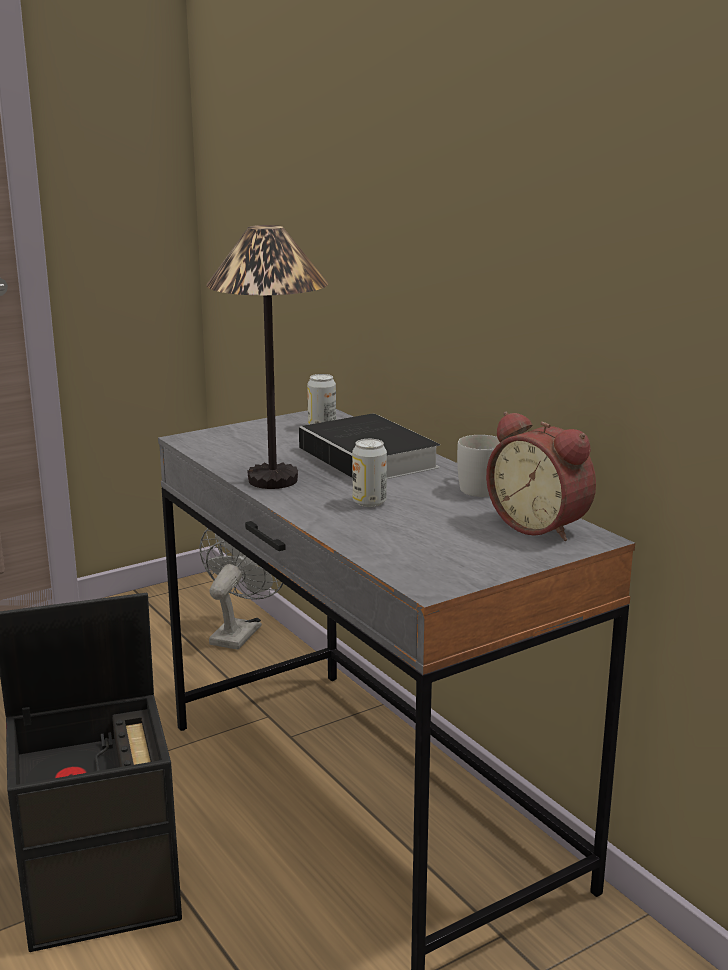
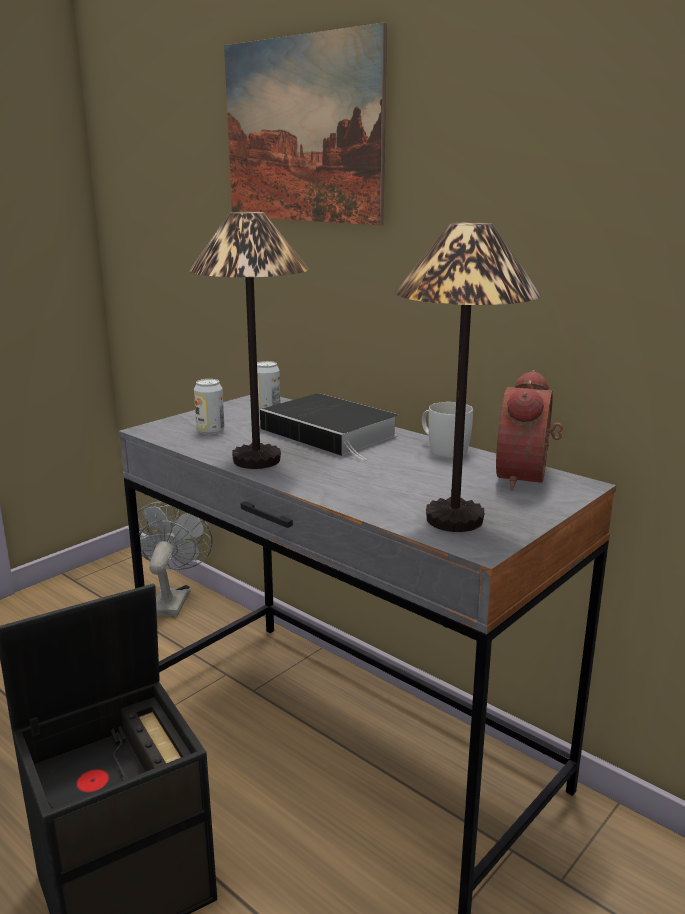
camera: 15 degrees left, 0 degrees up
(369, 502) = (361, 472): can -> can (210, 431)
(374, 126) = (302, 131): none -> picture
(424, 558) = (453, 520): none -> table lamp
(541, 526) = (527, 478): alarm clock -> alarm clock turned 75 degrees clockwise

